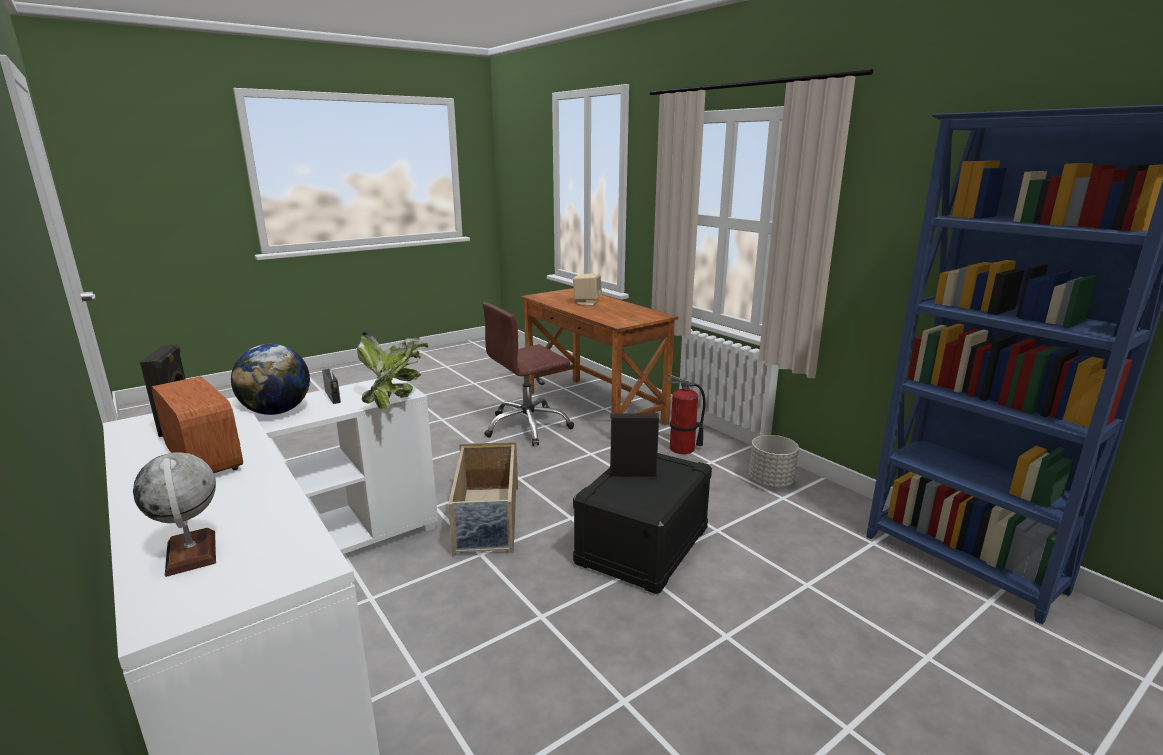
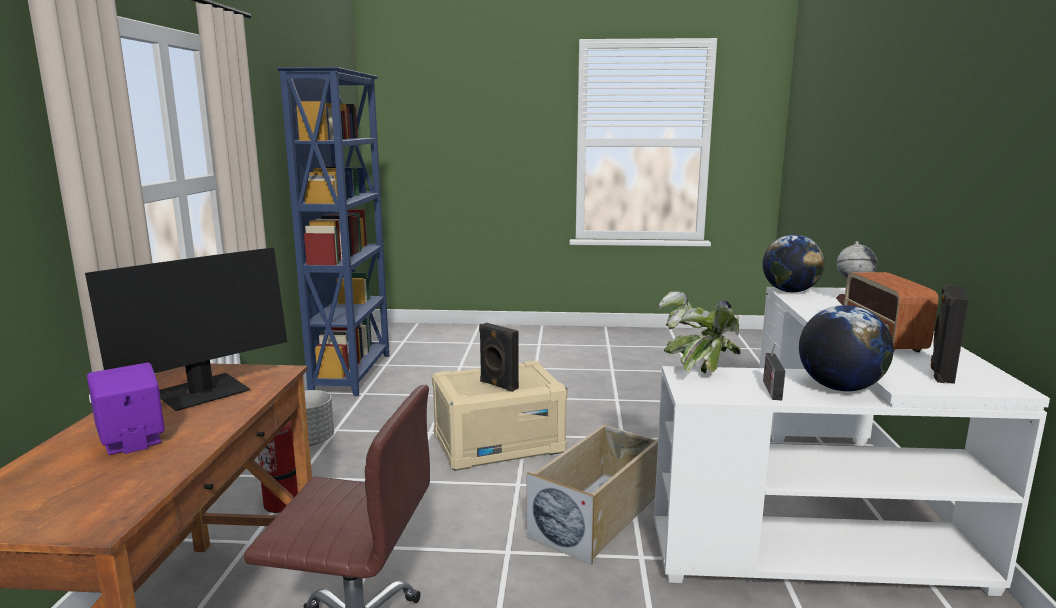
camera: 140 degrees left, 5 degrees down
(304, 561) = (790, 291): none -> globe
(587, 302) = (132, 442): beige speaker -> purple speaker
(618, 313) = (202, 393): none -> monitor
(643, 547) = (499, 443): black storage box -> beige storage box

